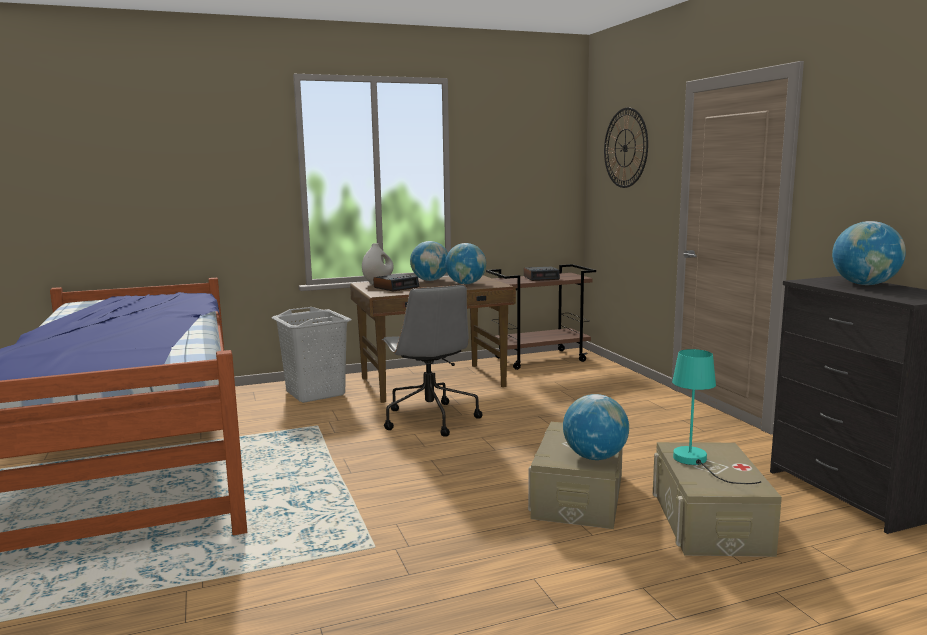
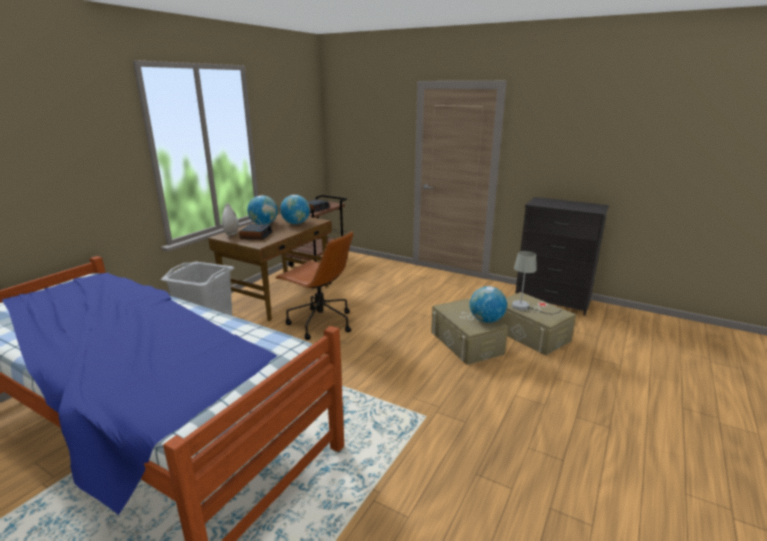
camera: 40 degrees left, 10 degrees up
(429, 419) = (320, 323): grey office chair -> brown office chair
(625, 148) = (362, 118): wall clock -> none
(697, 462) = (526, 308): turquoise table lamp -> grey table lamp
(865, 284) = (558, 202): globe -> none

